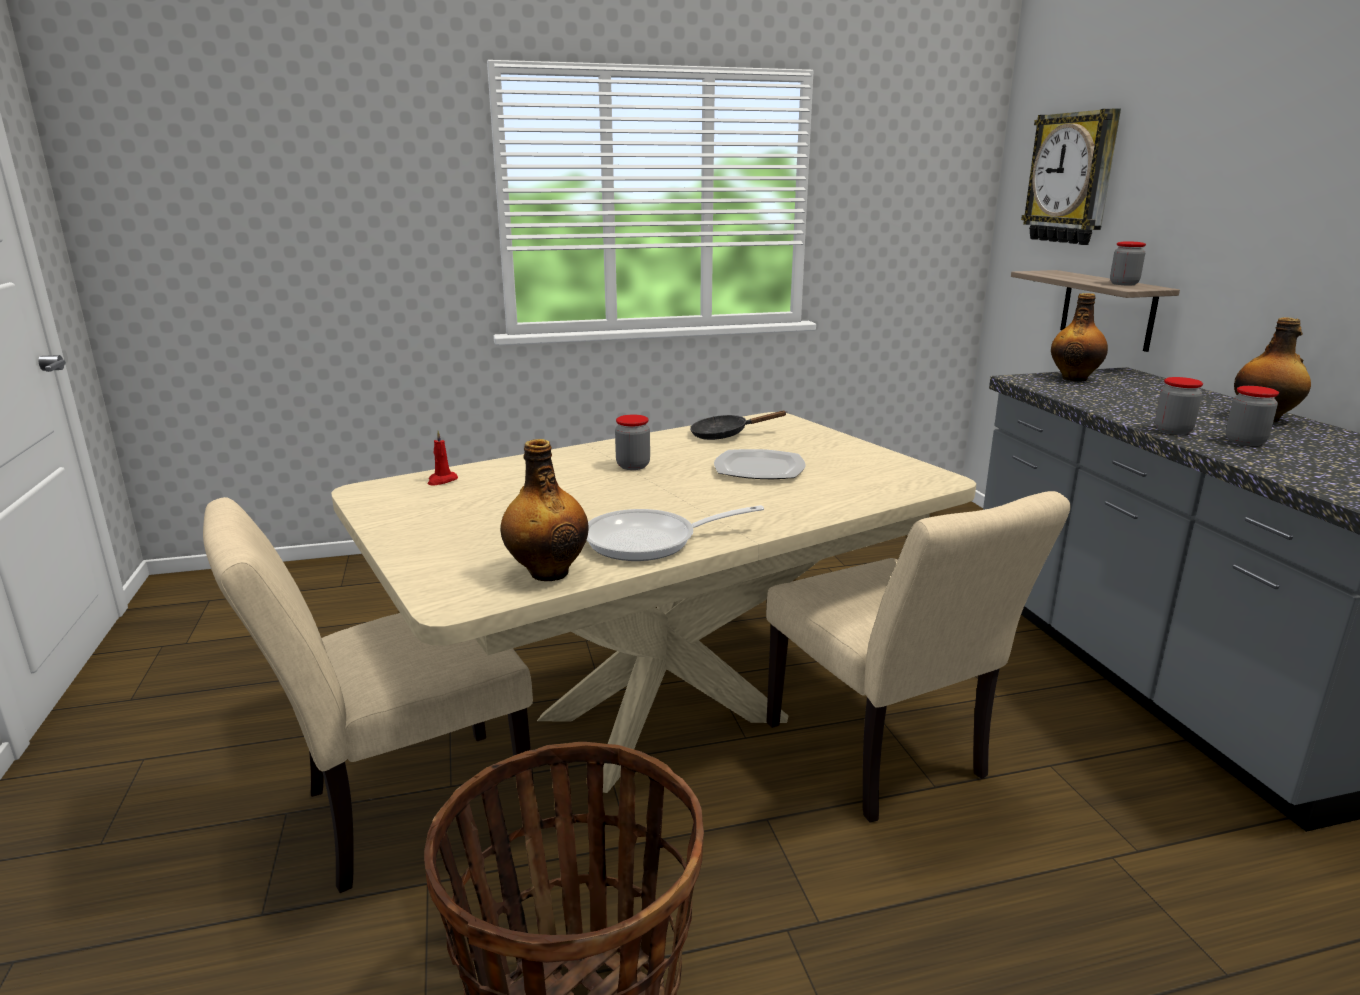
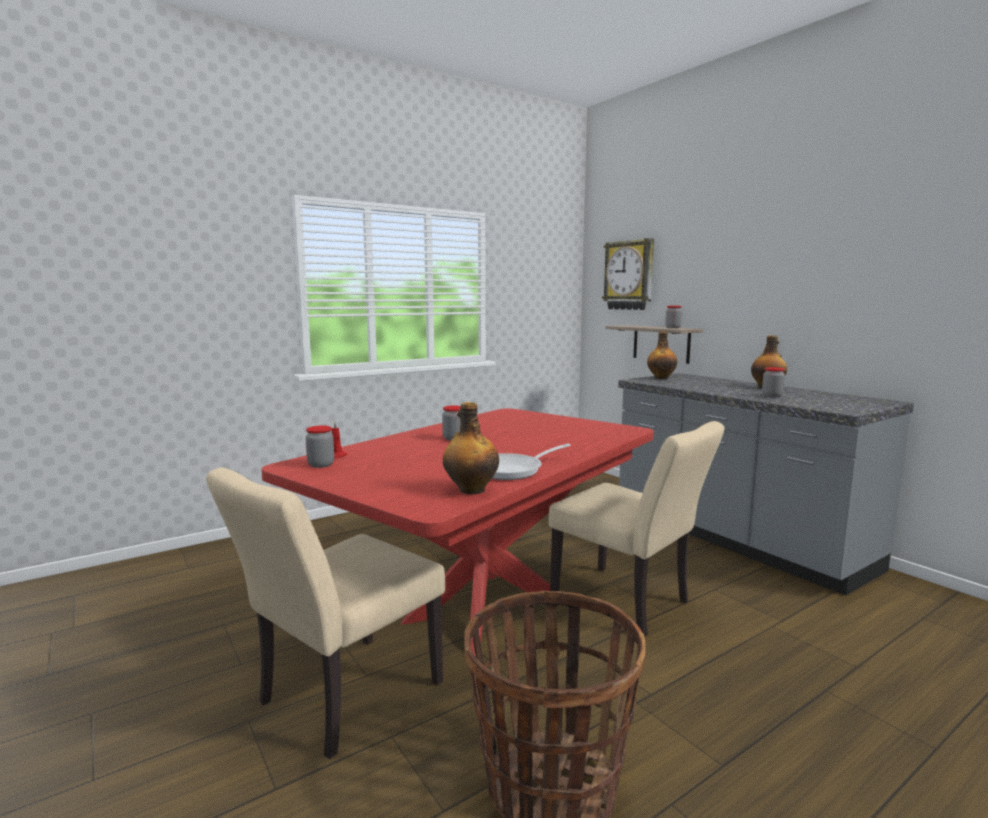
camera: 20 degrees left, 10 degrees down
(661, 717) = (483, 607): beige dining table -> red dining table
(725, 435) = (489, 420): black frying pan -> none
(758, 468) = (530, 433): plate -> none
(1173, 431) = (736, 394): jar -> jar (321, 465)

